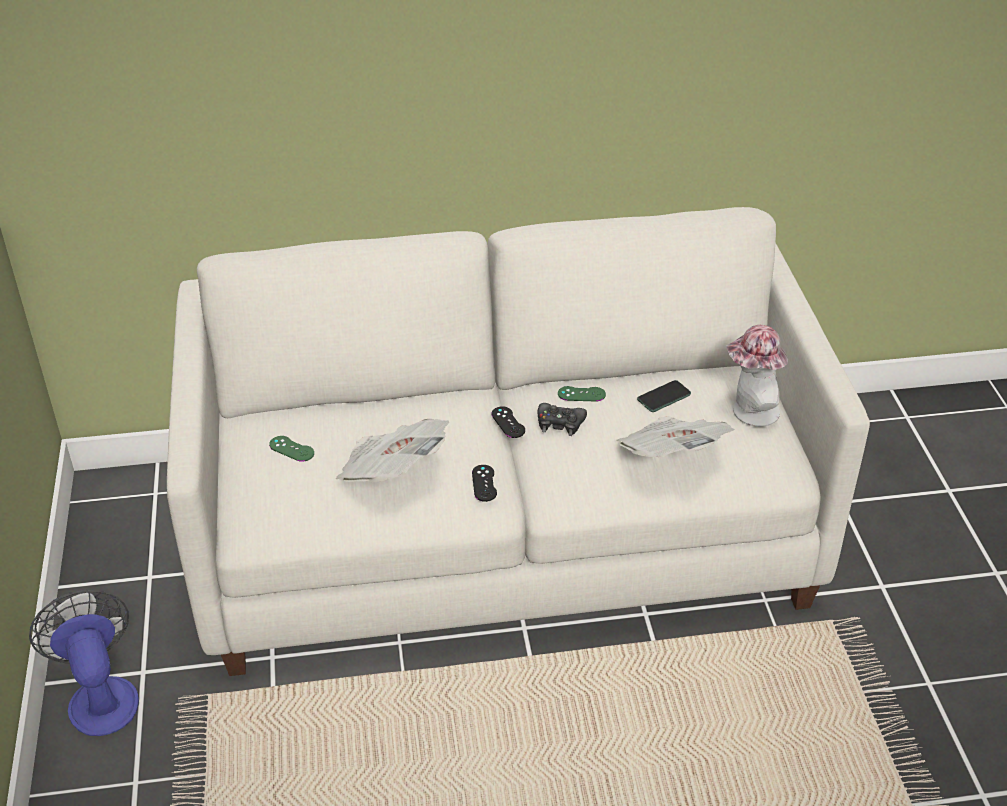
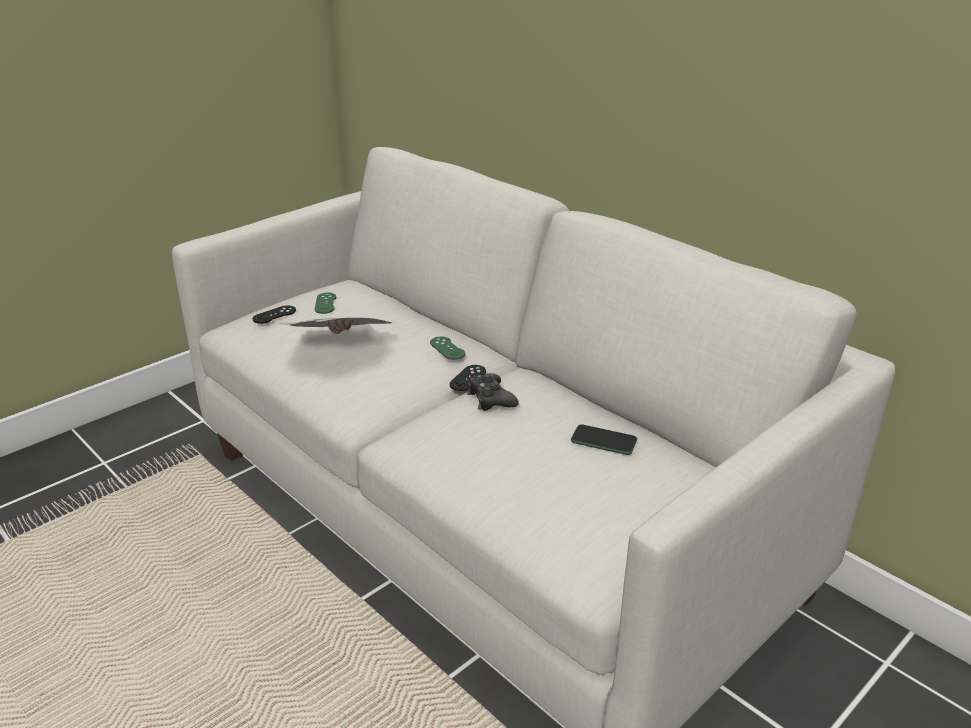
camera: 55 degrees right, 10 degrees down
(100, 695) = (171, 414): fan -> none
(484, 483) = (372, 394): black game controller -> black game controller (274, 315)
(581, 394) = (547, 396): green game controller -> green game controller (447, 348)
(671, 457) = (517, 477): newspaper -> none
(749, 412) = (655, 504): hat -> none

